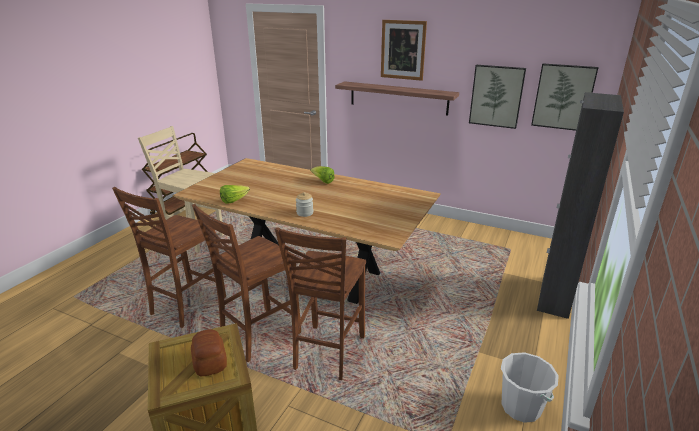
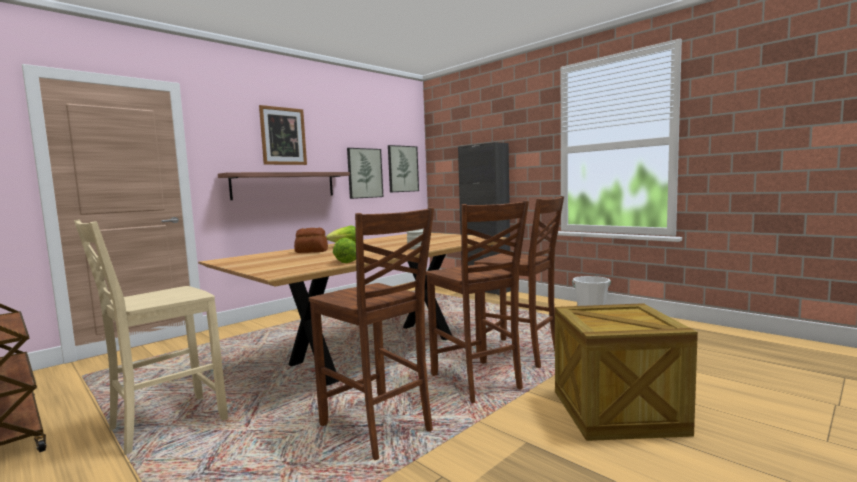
camera: 70 degrees left, 20 degrees down
(210, 361) = (616, 314): bread -> bread (311, 251)

